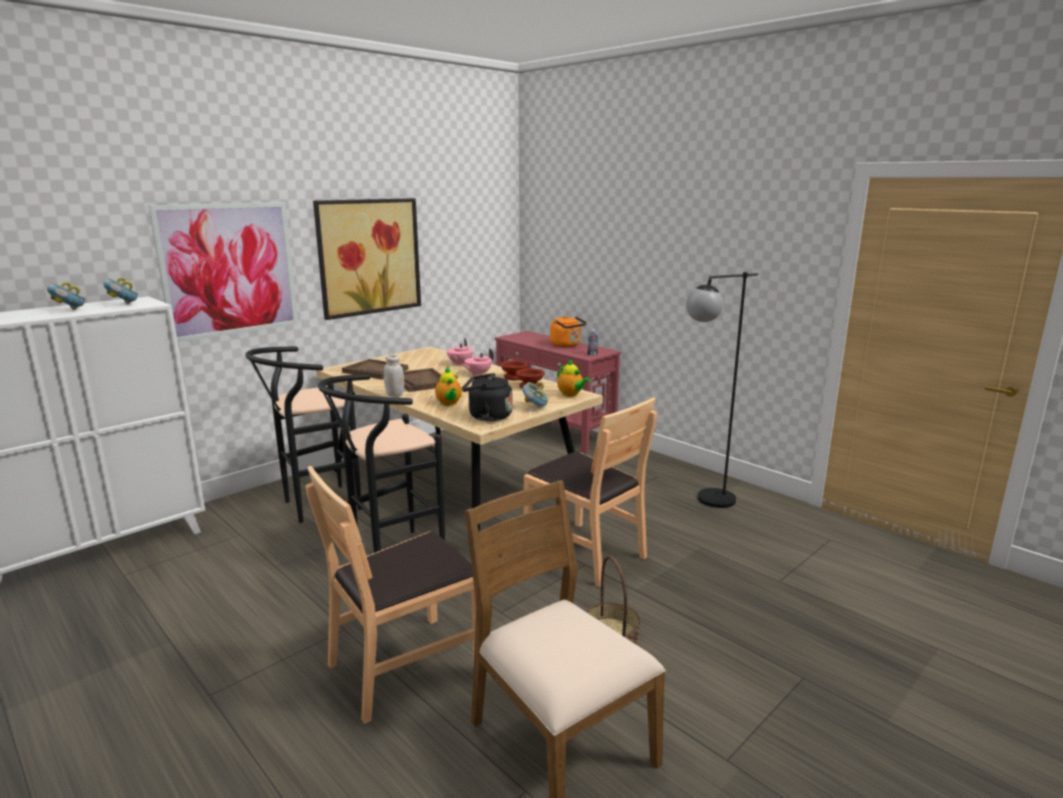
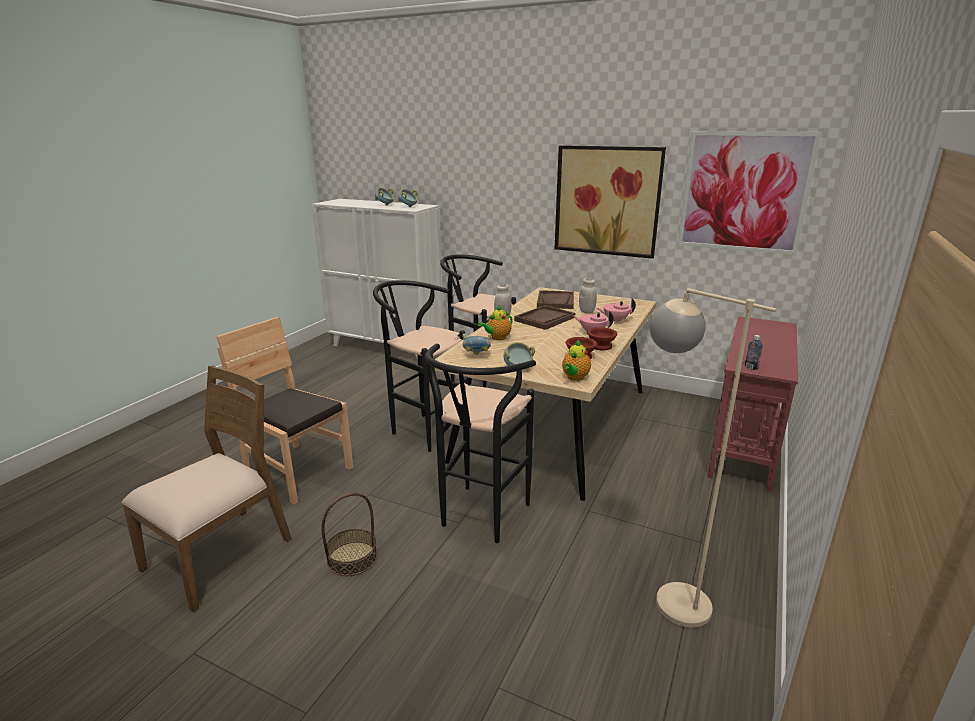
camera: 70 degrees right, 5 degrees up
(229, 269) = (490, 195): picture -> picture (744, 192)
(423, 367) = (586, 311): none -> white jar
(487, 416) = (477, 356): black kettle -> bowl
(567, 345) = (768, 350): orange kettle -> none
(585, 553) = (480, 519): brown chair -> black stool
(705, 501) = (666, 595): black floor lamp -> beige floor lamp

